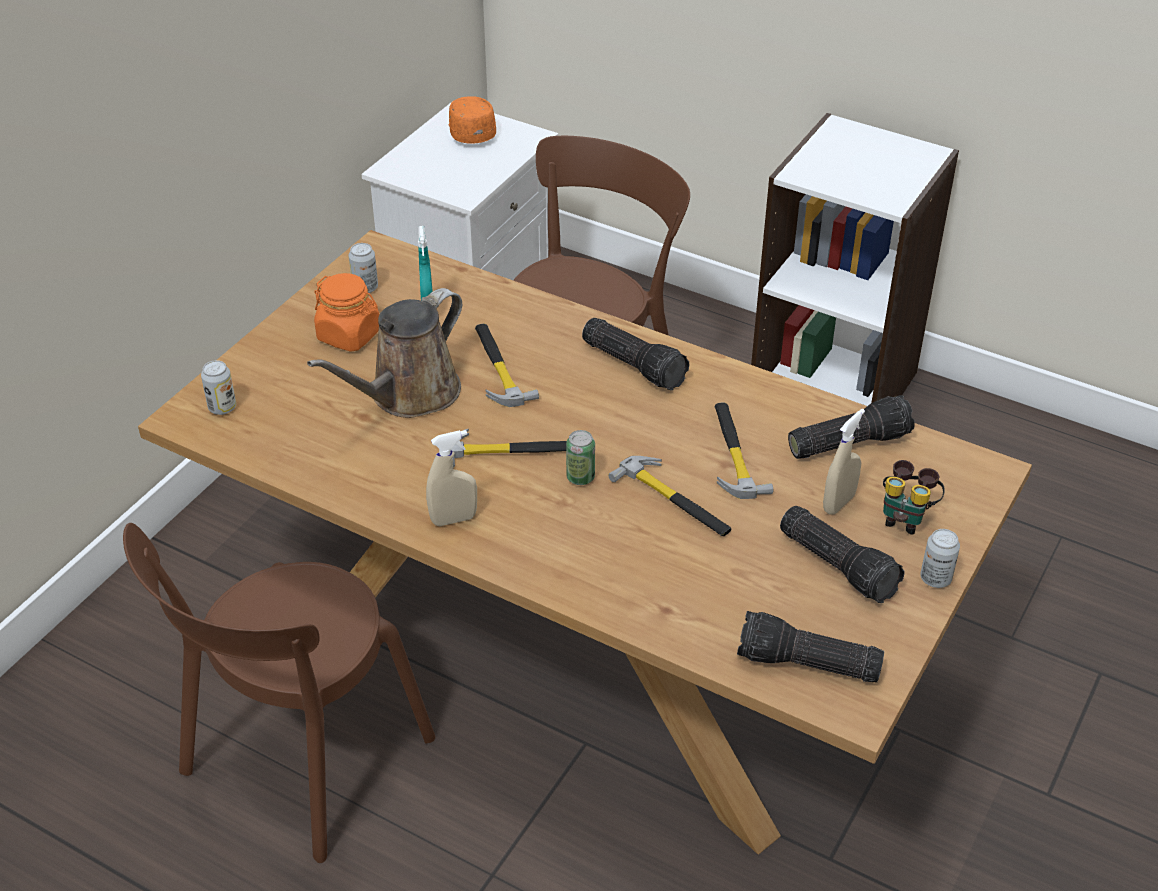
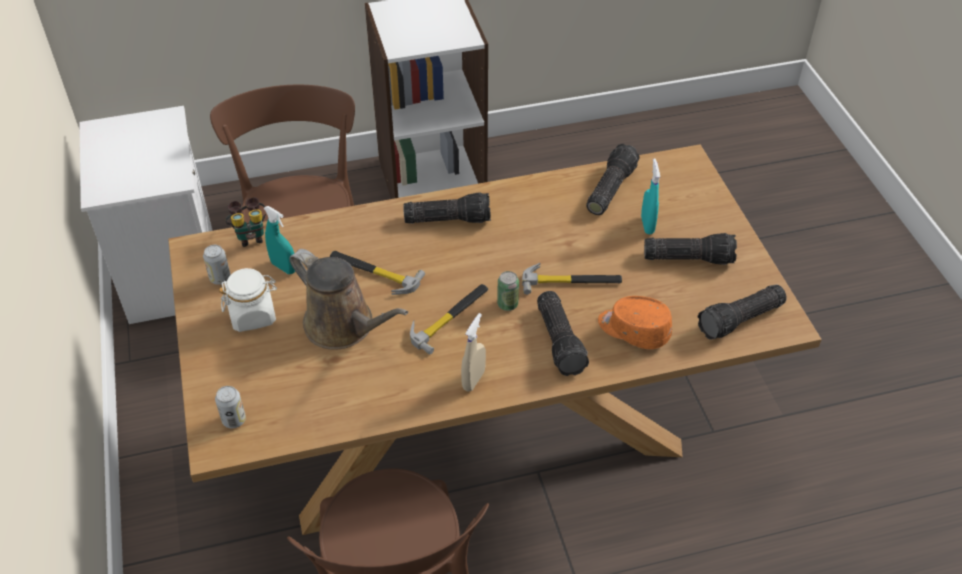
camera: 45 degrees left, 5 degrees up
(349, 335) = (253, 315): orange jar -> white jar
(408, 395) = (344, 326): brown watering can -> brown watering can turned 45 degrees counterclockwise
(471, 131) = (121, 135): orange cap -> orange cap (633, 330)
(584, 546) = (561, 341): none -> flashlight
(733, 452) = (564, 234): hammer -> none
(838, 503) = (647, 225): beige spray bottle -> turquoise spray bottle
(905, 517) = (684, 211): binoculars -> binoculars (250, 236)
(935, 578) = (736, 232): can -> none

